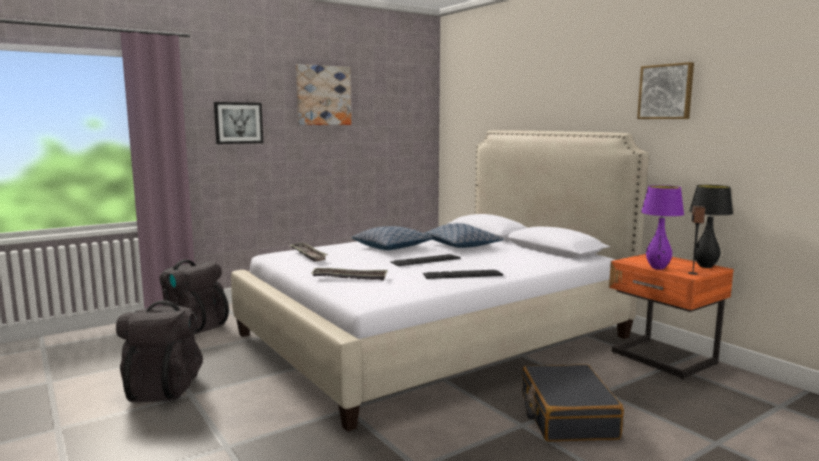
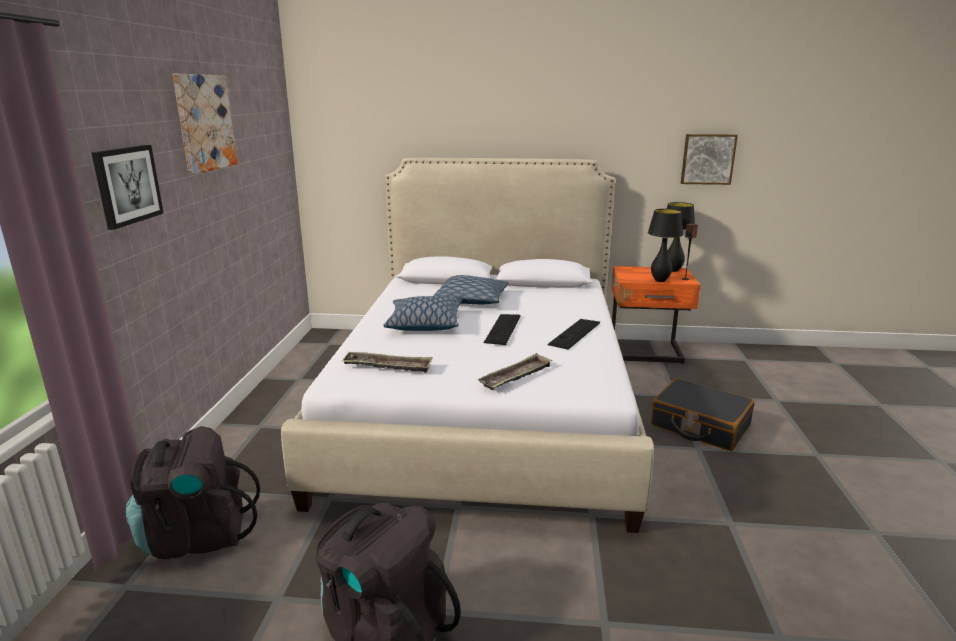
camera: 50 degrees left, 10 degrees up
(657, 268) = (660, 280): purple table lamp -> black table lamp
(666, 92) = (621, 120): picture -> picture (707, 159)

